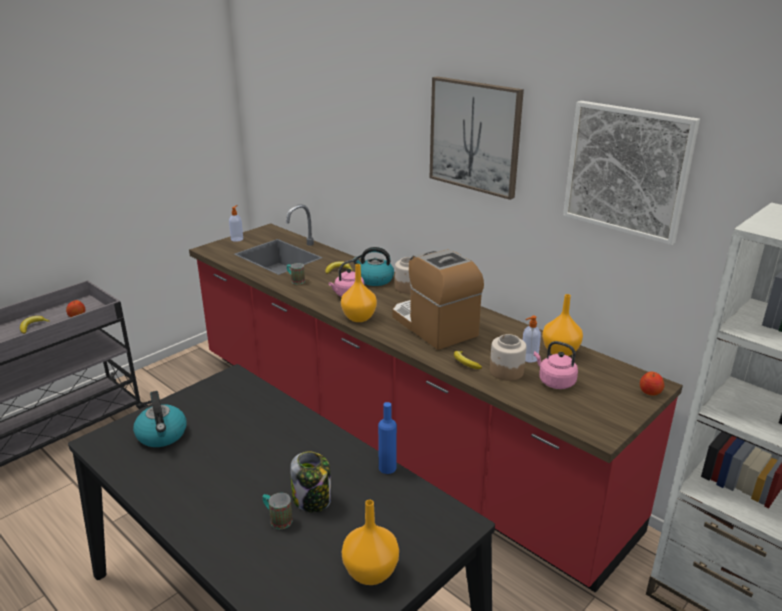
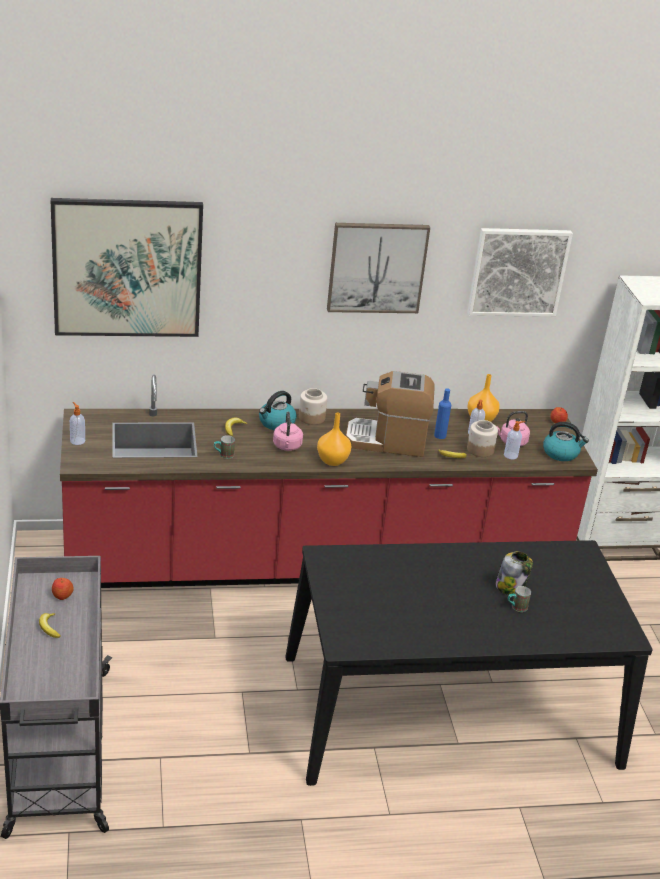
camera: 55 degrees left, 5 degrees up
(162, 435) = (368, 616): kettle -> kettle (561, 453)
(299, 104) = (127, 268): none -> picture
(370, 573) = (593, 597): orange vase -> none
(387, 468) = (509, 547): blue bottle -> blue bottle (440, 435)
(530, 391) = (511, 455): none -> soap dispenser

